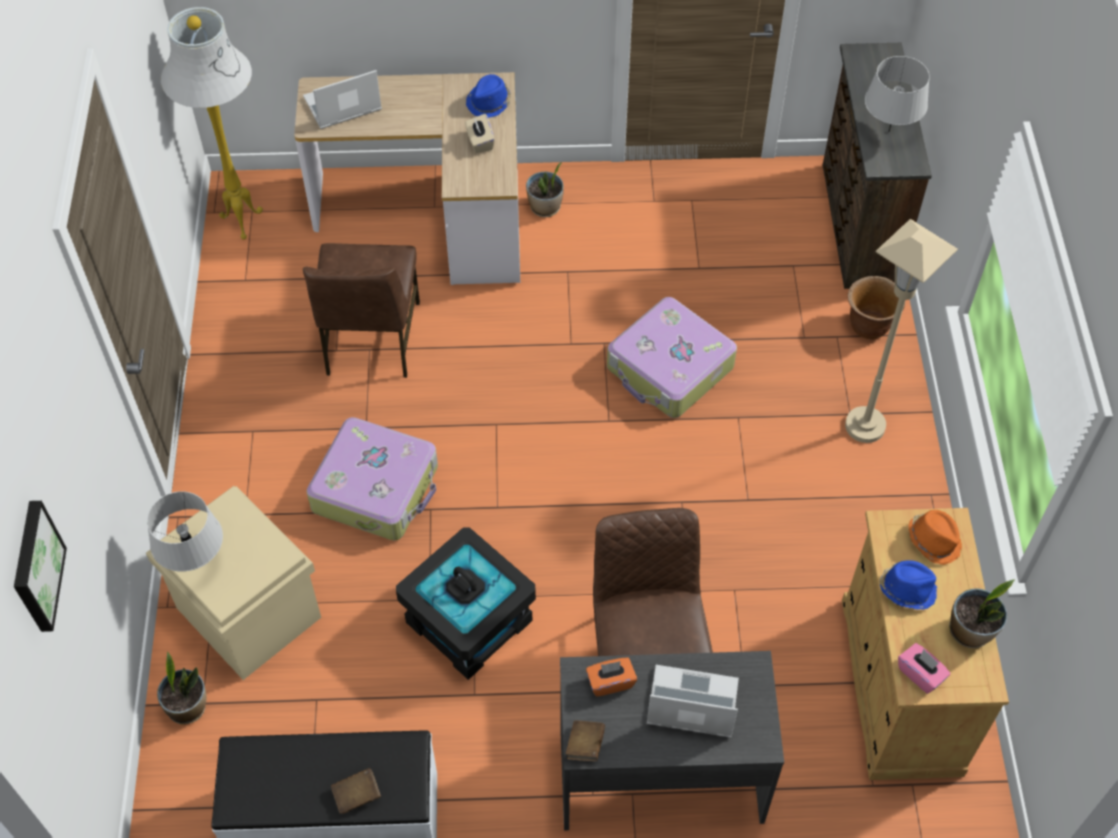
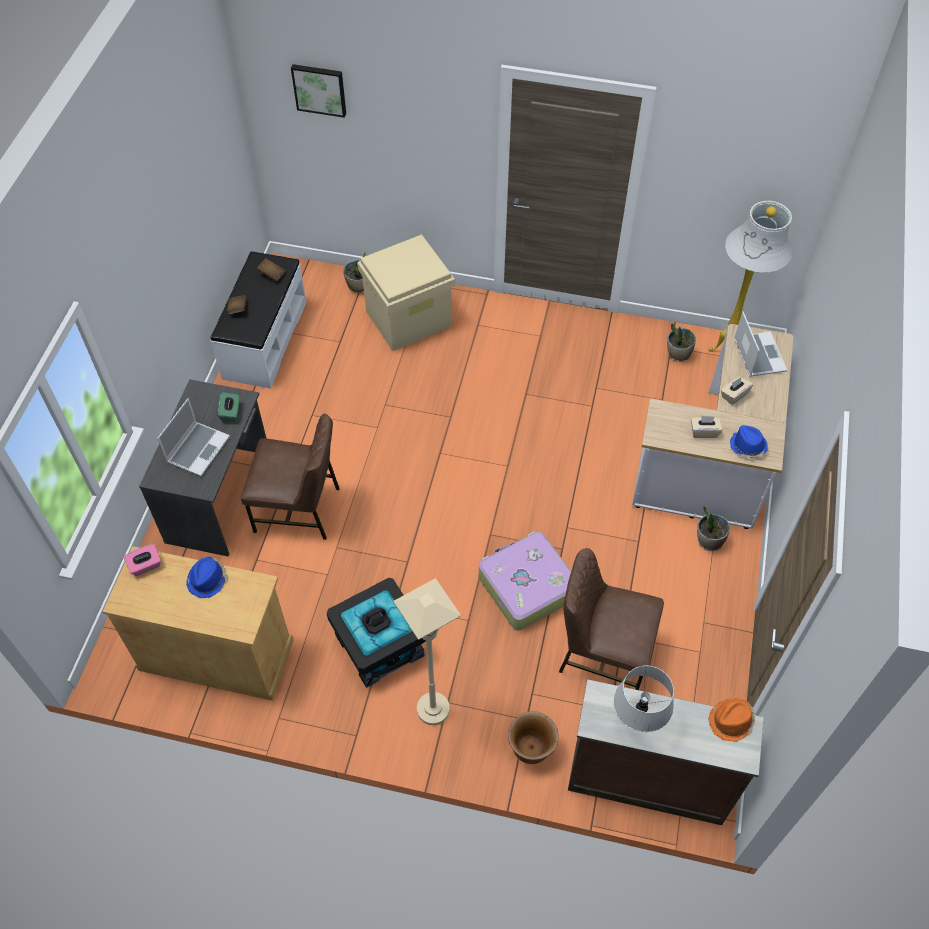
camera: 105 degrees right, 0 degrees up
(195, 562) = (403, 251): grey table lamp -> none
(370, 339) = (600, 408): brown chair -> brown chair (603, 652)
(377, 488) = (476, 392): suitcase -> none
(414, 121) = (734, 395): none -> beige tissue box
(468, 622) = (361, 421): black storage box -> black storage box (379, 645)
(585, 745) = (198, 391): brown book -> brown book (271, 274)
(610, 682) = (231, 412): orange tissue box -> green tissue box
(934, 540) = (236, 611): orange hat -> orange hat (731, 721)
(970, 631) = (160, 607): potted plant -> potted plant (678, 354)

